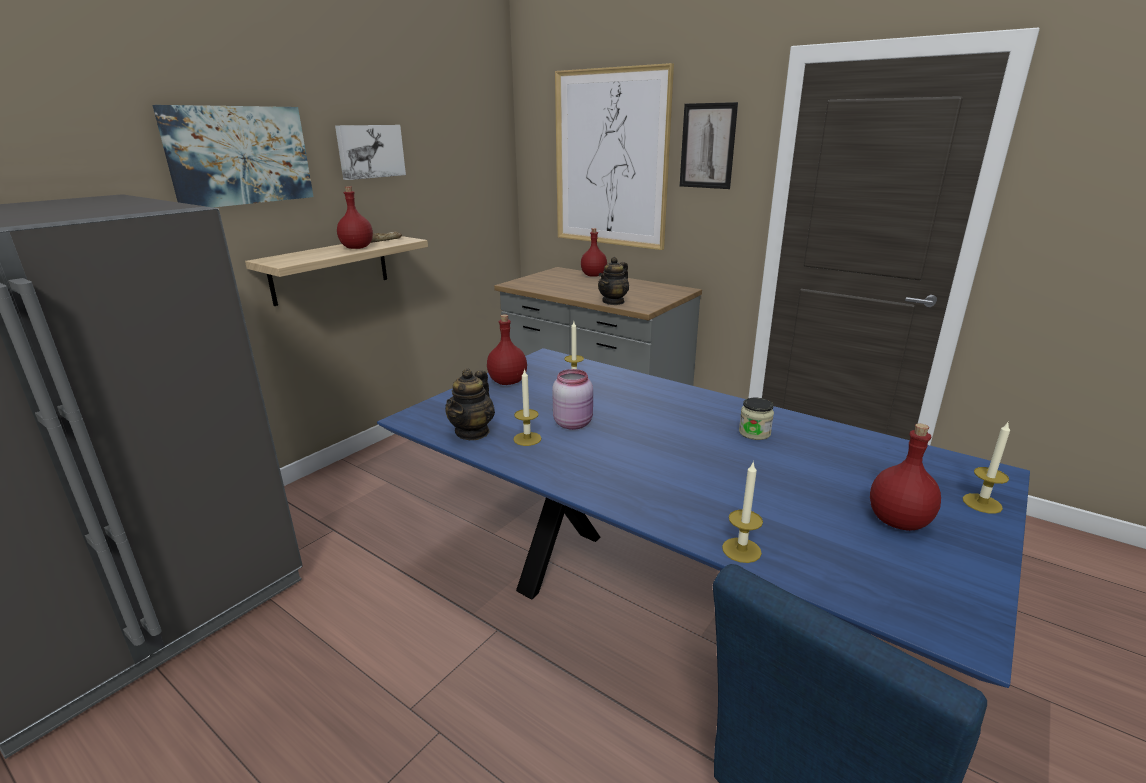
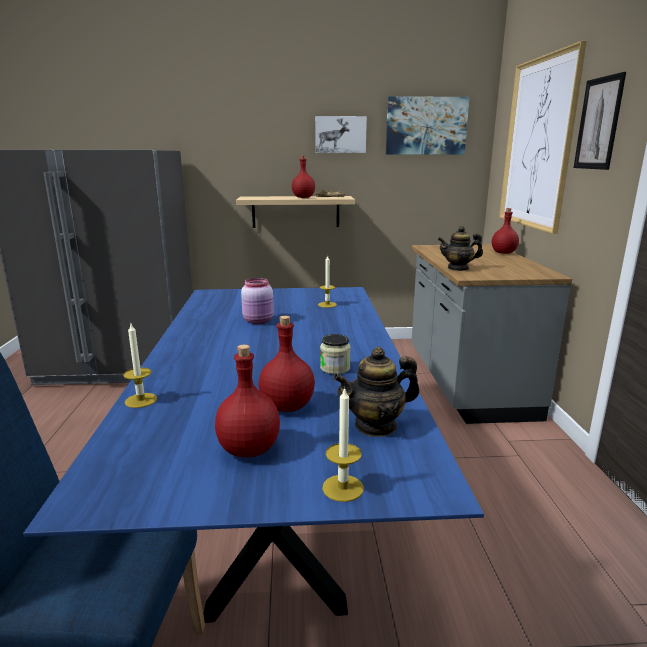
camera: 50 degrees right, 5 degrees down
(239, 155) = (247, 133): picture -> picture (426, 126)
(472, 432) = (210, 306): teapot -> teapot (376, 426)
(507, 382) = (290, 294): red bottle -> red bottle (286, 407)
(527, 439) = (220, 317): candle -> none

